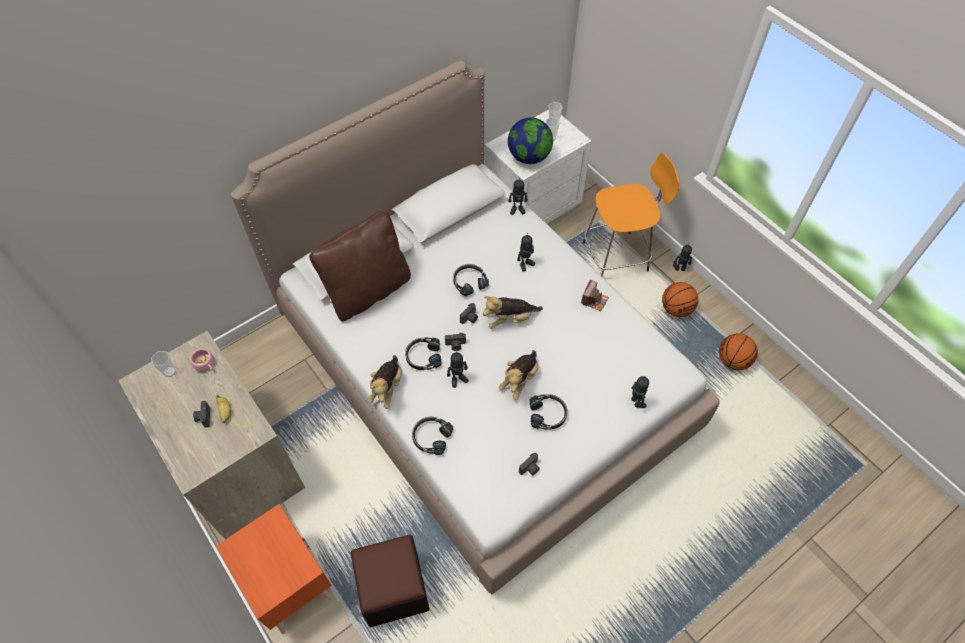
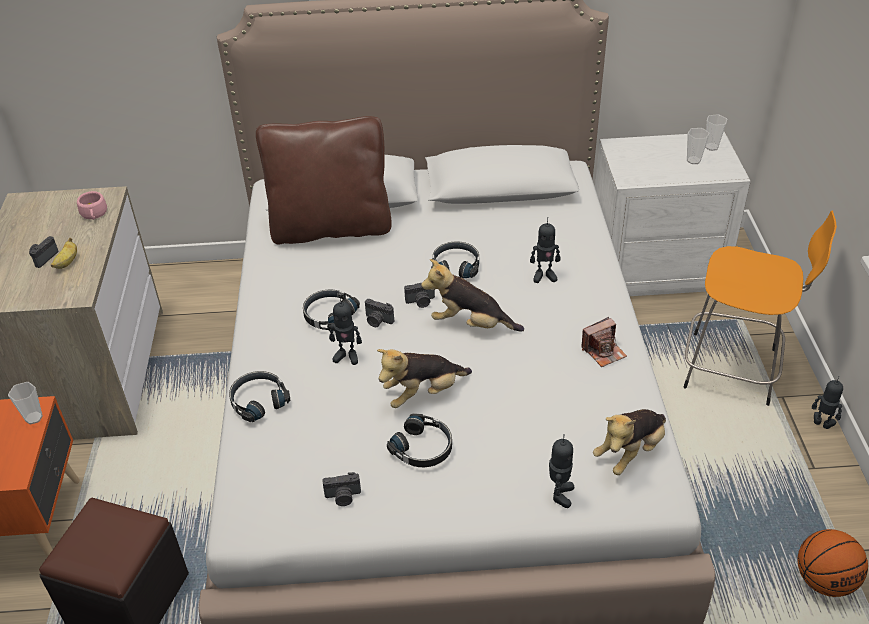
camera: 35 degrees right, 15 degrees down
(169, 372) = (57, 206): cup -> cup (34, 418)
(387, 388) = (259, 328): plush toy -> plush toy (630, 452)
(517, 209) = (585, 217): toy robot -> none
(529, 157) = (646, 169): globe -> none
(676, 309) = (777, 470): basketball -> none

